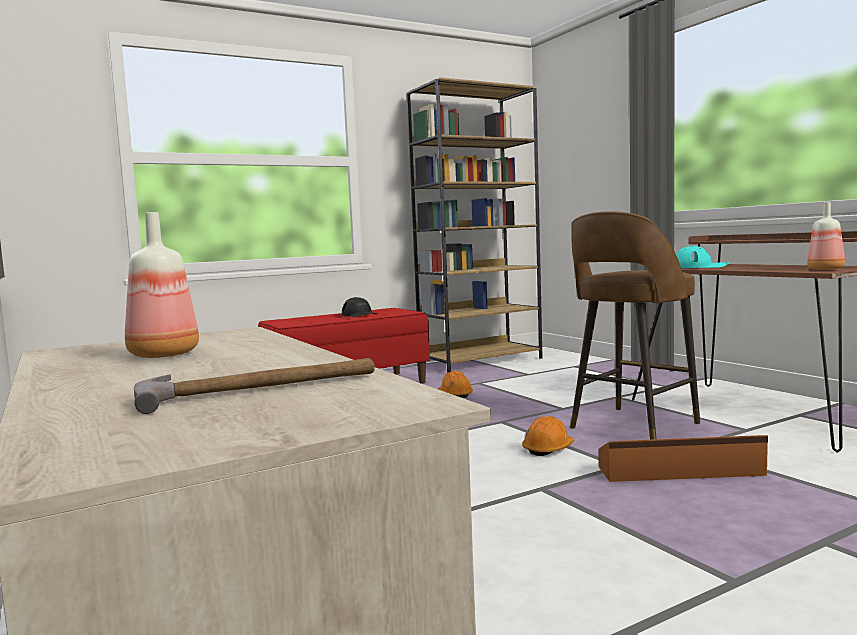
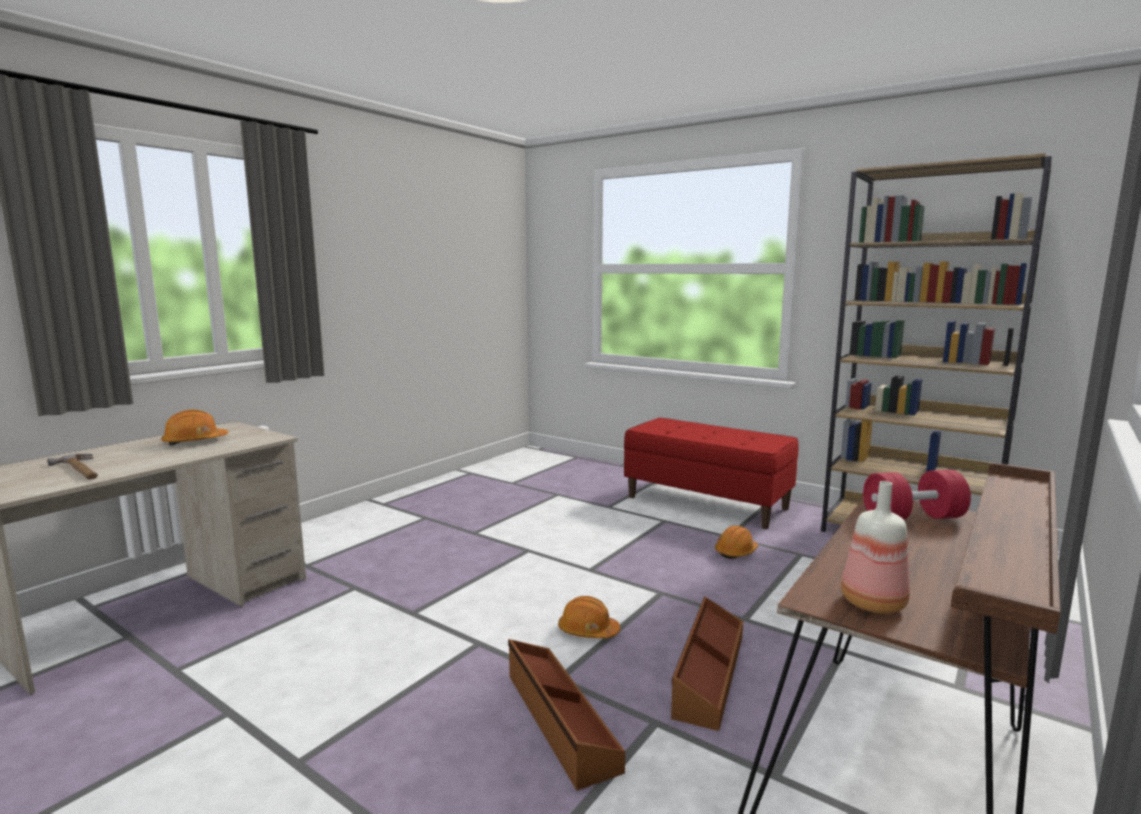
camera: 65 degrees right, 5 degrees up
(161, 355) = (195, 441): bottle -> orange hard hat
(359, 314) = (726, 435): black cap -> none
(631, 427) = (707, 673): brown stool -> brown storage box
(700, 267) = (912, 518): turquoise cap -> red dumbbell

